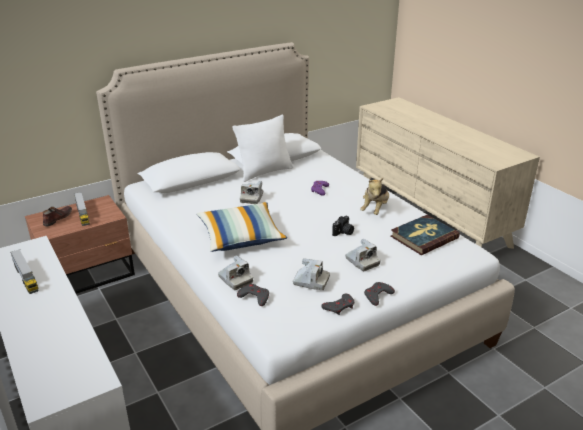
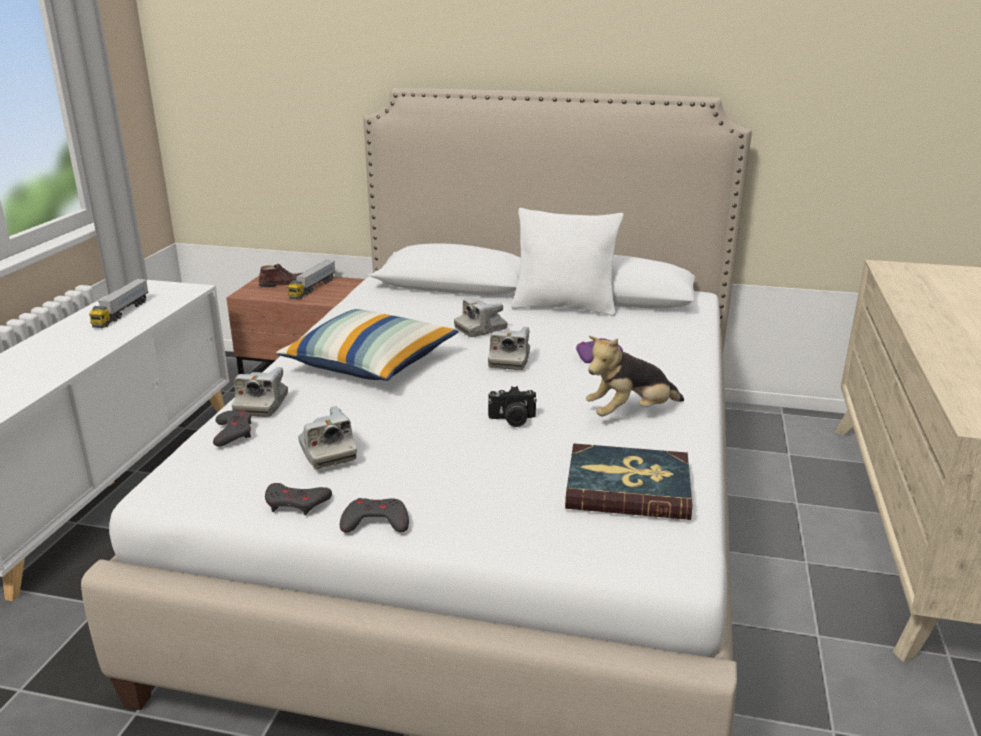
camera: 45 degrees right, 5 degrees down
(362, 262) = (453, 468): camera -> camera (509, 360)

